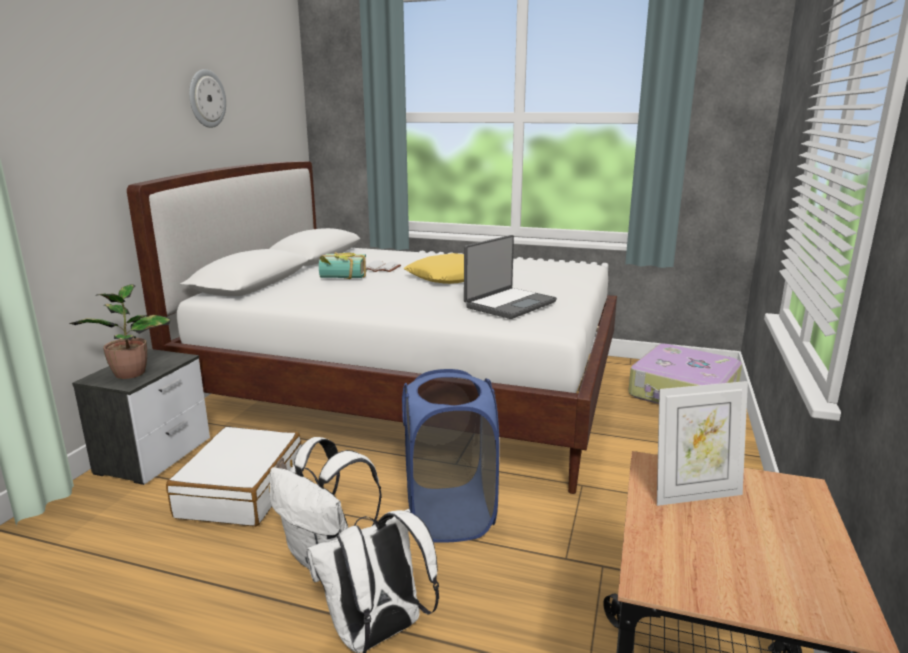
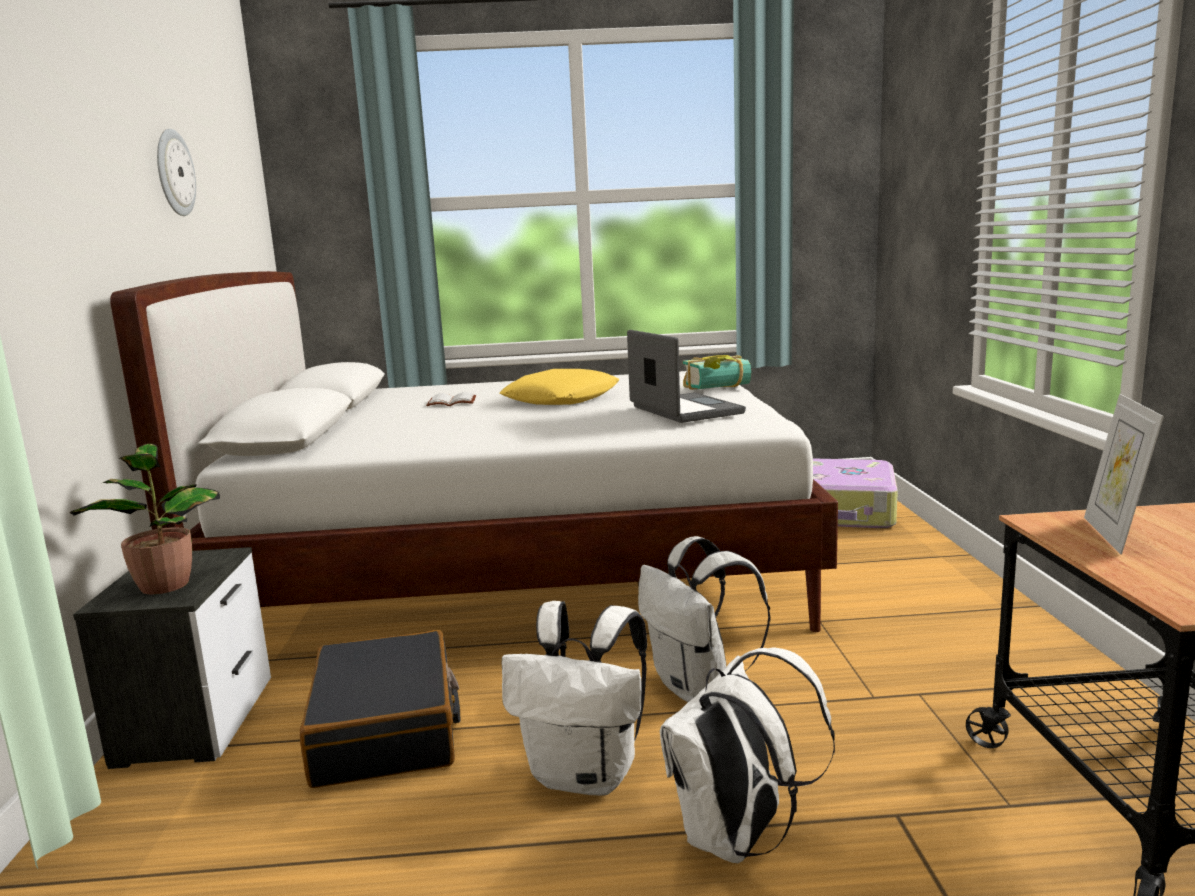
camera: 20 degrees left, 5 degrees down
(243, 491) = (387, 730): white suitcase -> black suitcase
(342, 278) = (416, 417): book -> book (719, 388)
(449, 514) = (698, 687): blue laundry basket -> white backpack
(509, 304) = (683, 410): laptop -> laptop turned 45 degrees counterclockwise
(694, 494) = (1114, 535): picture frame -> picture frame turned 135 degrees clockwise

